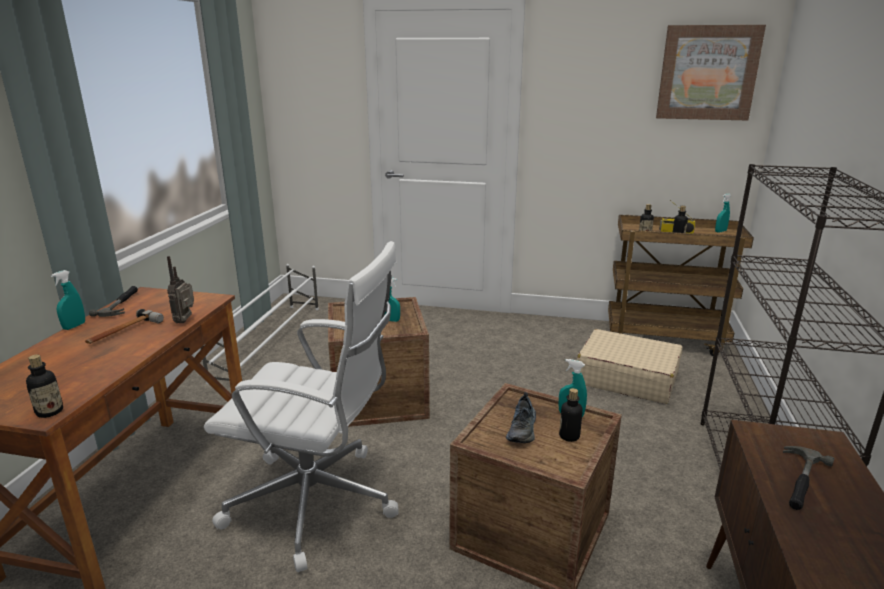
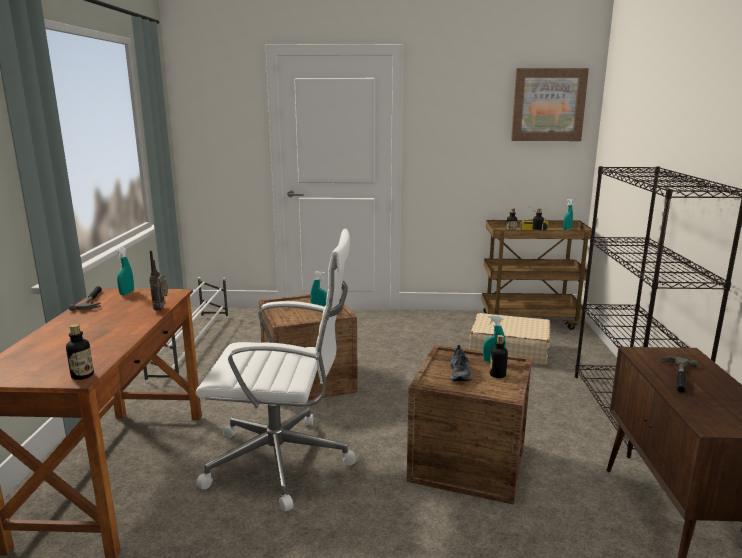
camera: 10 degrees left, 5 degrees down
(74, 326) = (59, 318): turquoise spray bottle -> turquoise spray bottle (127, 293)
(123, 332) = (109, 319): hammer -> none

